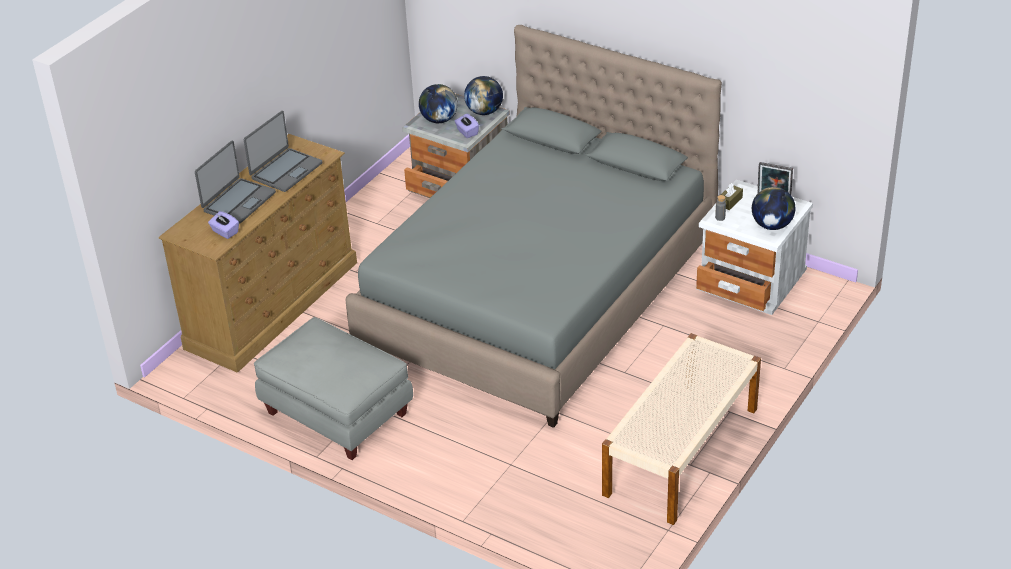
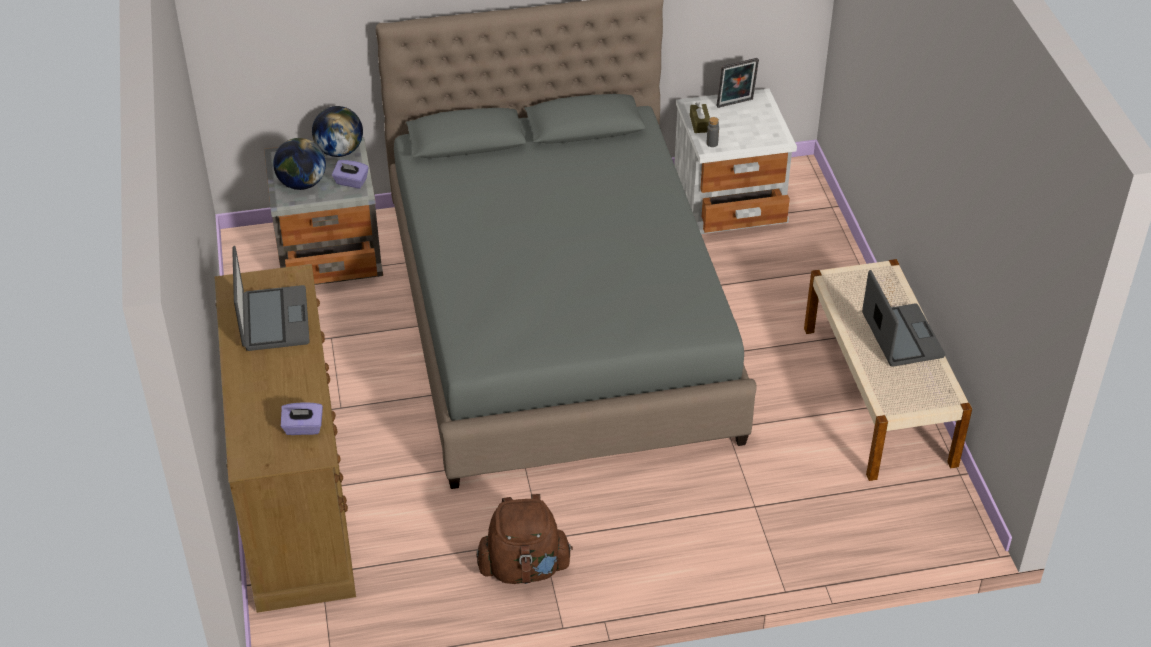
camera: 45 degrees left, 5 degrees up
(238, 202) = (268, 385): laptop -> laptop (901, 337)
(338, 413) = (524, 568): grey ottoman -> brown backpack
(772, 225) = (765, 127): globe -> none

